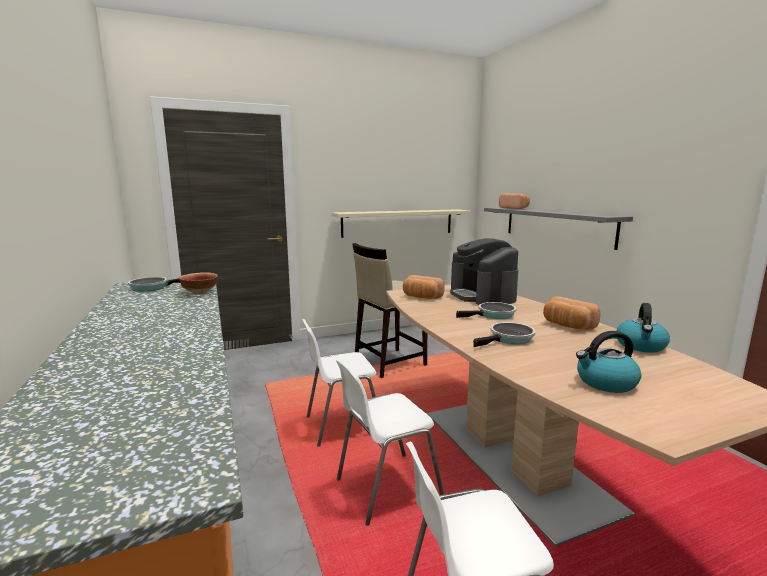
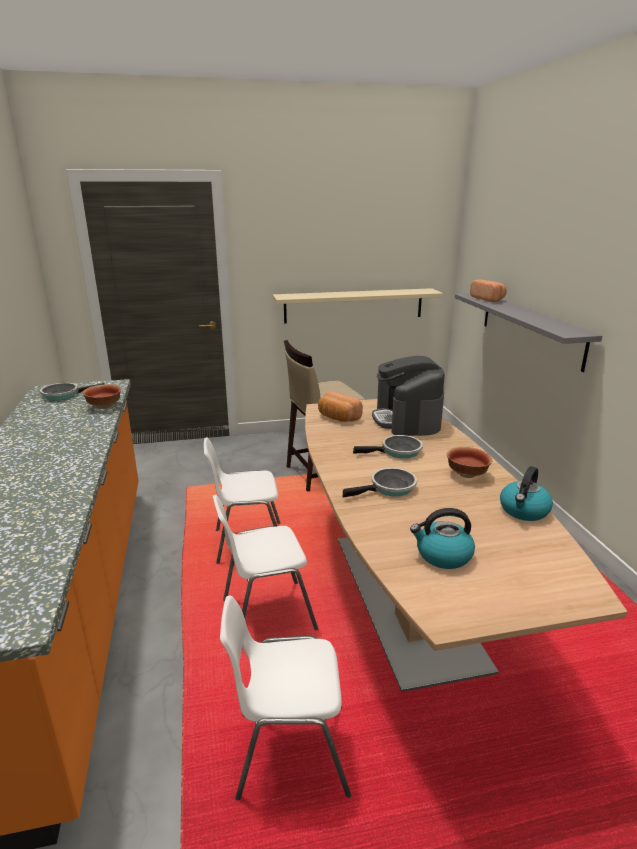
camera: 10 degrees right, 10 degrees up
(567, 325) = (467, 474): bread -> bowl

